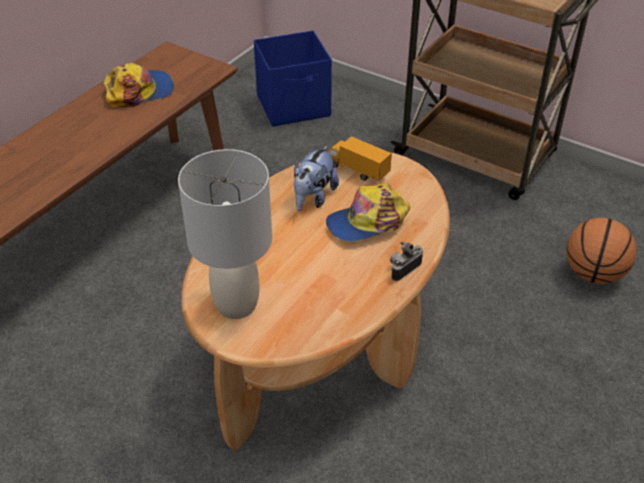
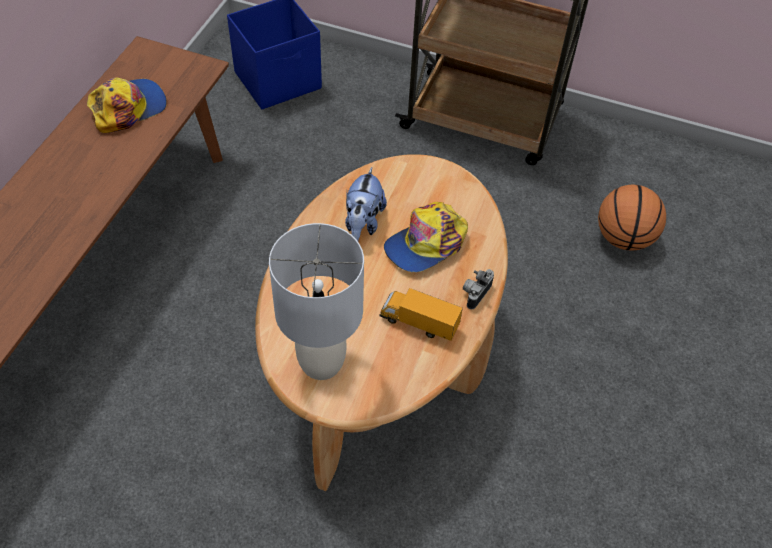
camera: 15 degrees left, 10 degrees up
(357, 170) = (398, 183): toy truck -> toy truck (419, 323)

